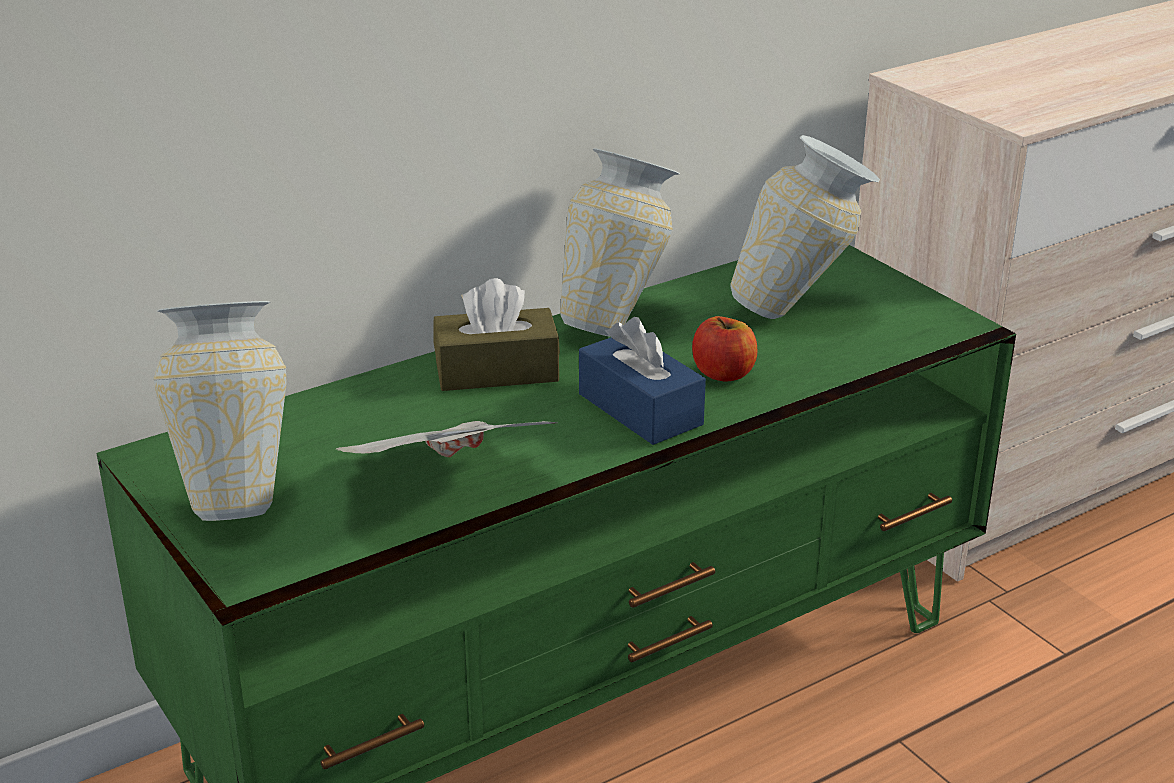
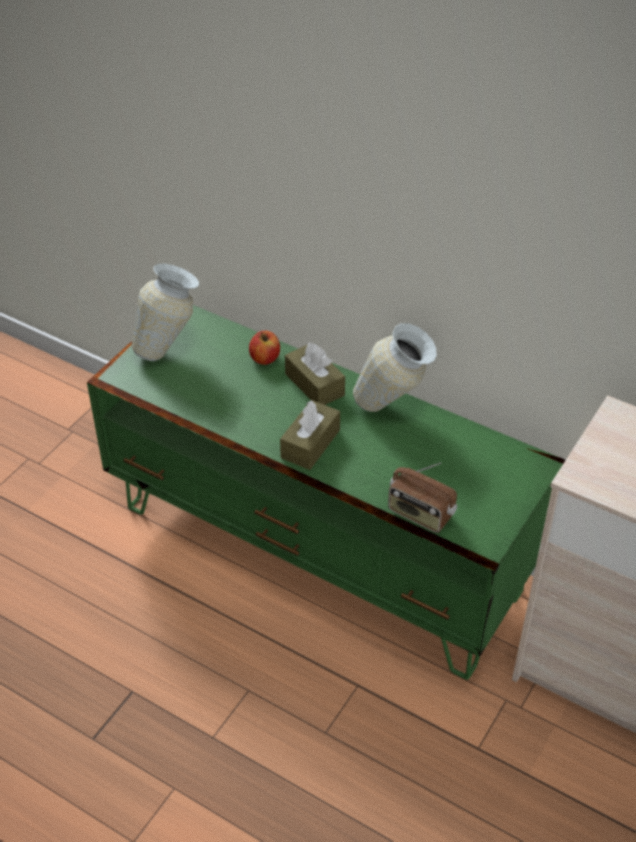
camera: 65 degrees right, 15 degrees up
(449, 486) = (209, 406): newspaper -> none
(640, 409) = (310, 444): blue tissue box -> brown tissue box
(723, 373) = (364, 463): apple -> apple (265, 358)
(800, 310) = (455, 473): vase -> none
(870, 357) = (420, 514): none -> radio

